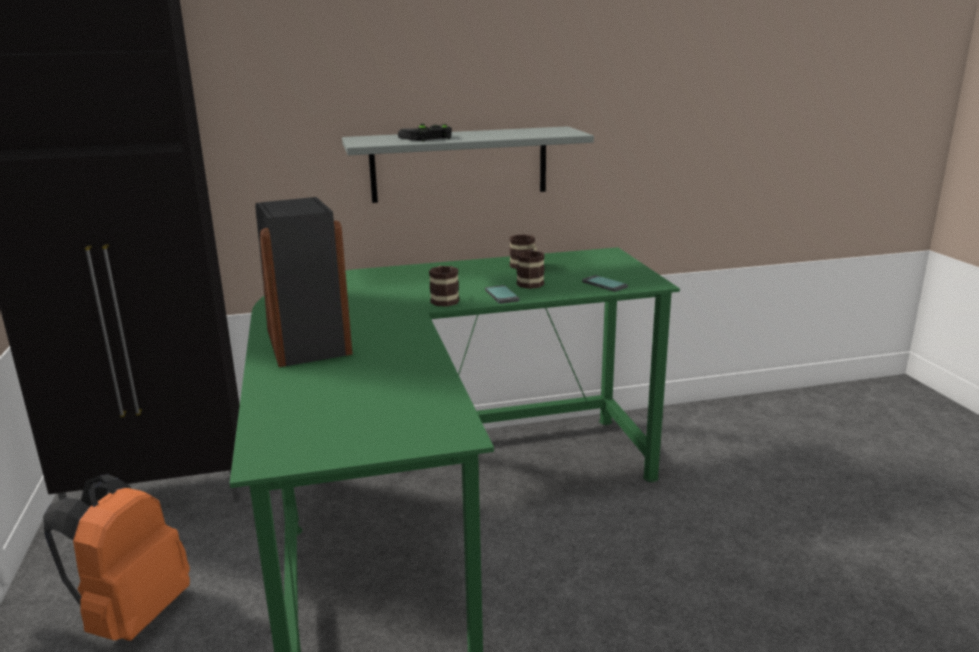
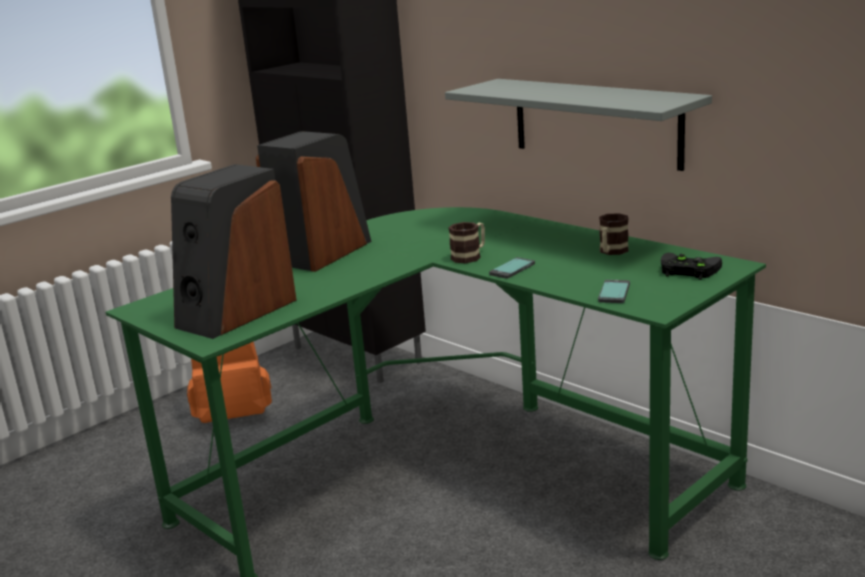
camera: 60 degrees right, 0 degrees up
(396, 408) = (236, 313): none -> speaker
(426, 138) = (529, 90): black game controller -> black game controller (686, 270)
(530, 282) = (568, 267): mug -> none

